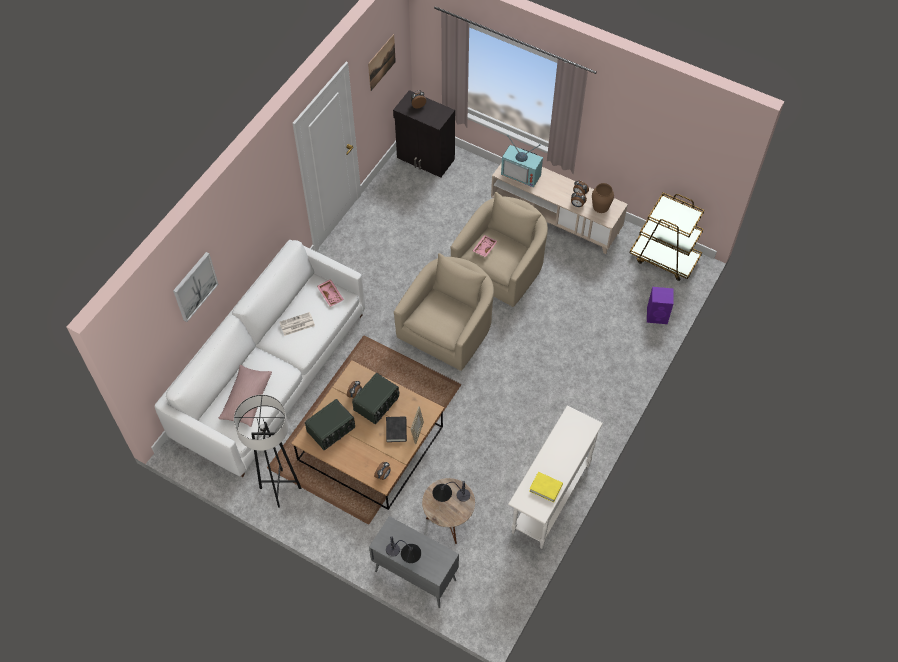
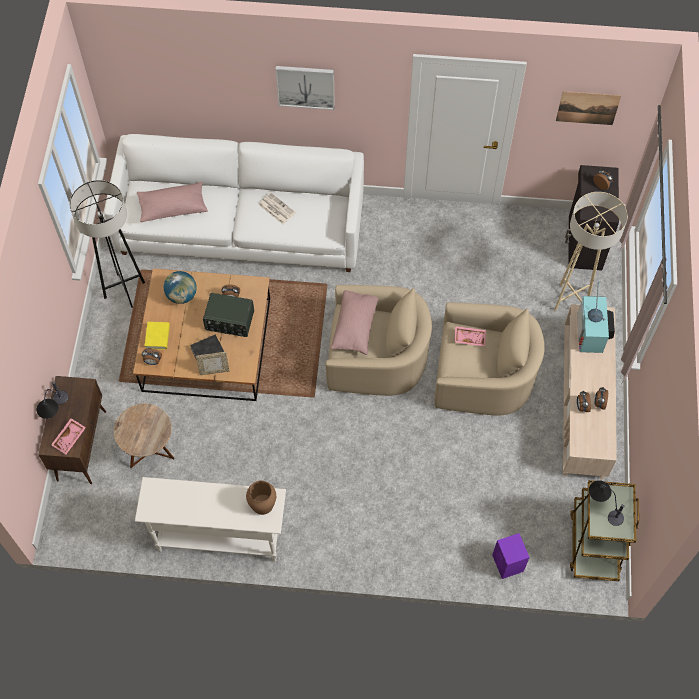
camera: 65 degrees right, 5 degrees up
(194, 286) = (212, 84): picture -> picture (305, 86)
(331, 295) = (328, 222): pink tray -> pink tray (70, 438)
(331, 430) = (182, 295): radio -> globe
(414, 575) = (82, 445): grey cabinet -> brown cabinet
(433, 316) = (355, 326): none -> pink pillow
(450, 500) = (145, 430): table lamp -> table lamp (602, 507)
(469, 187) = (572, 301): none -> beige floor lamp
(545, 488) = (175, 505): yellow book -> yellow book (157, 337)
(600, 206) = (594, 432): brown vase -> brown vase (262, 504)

